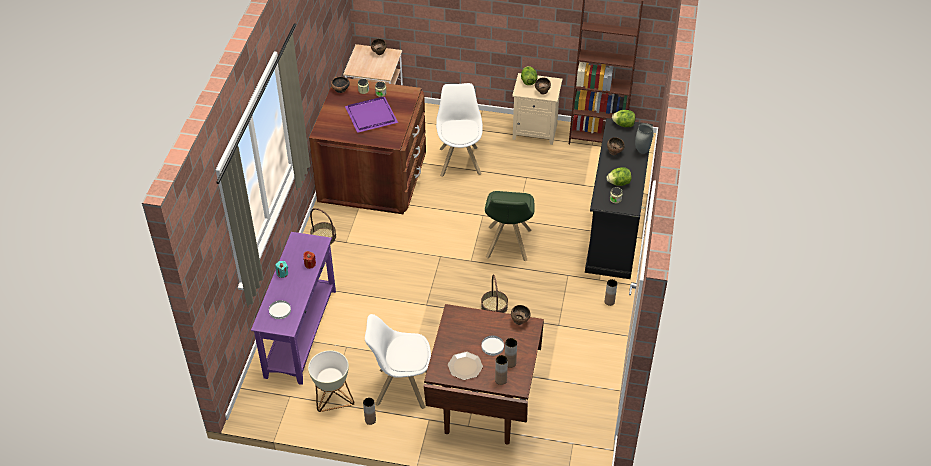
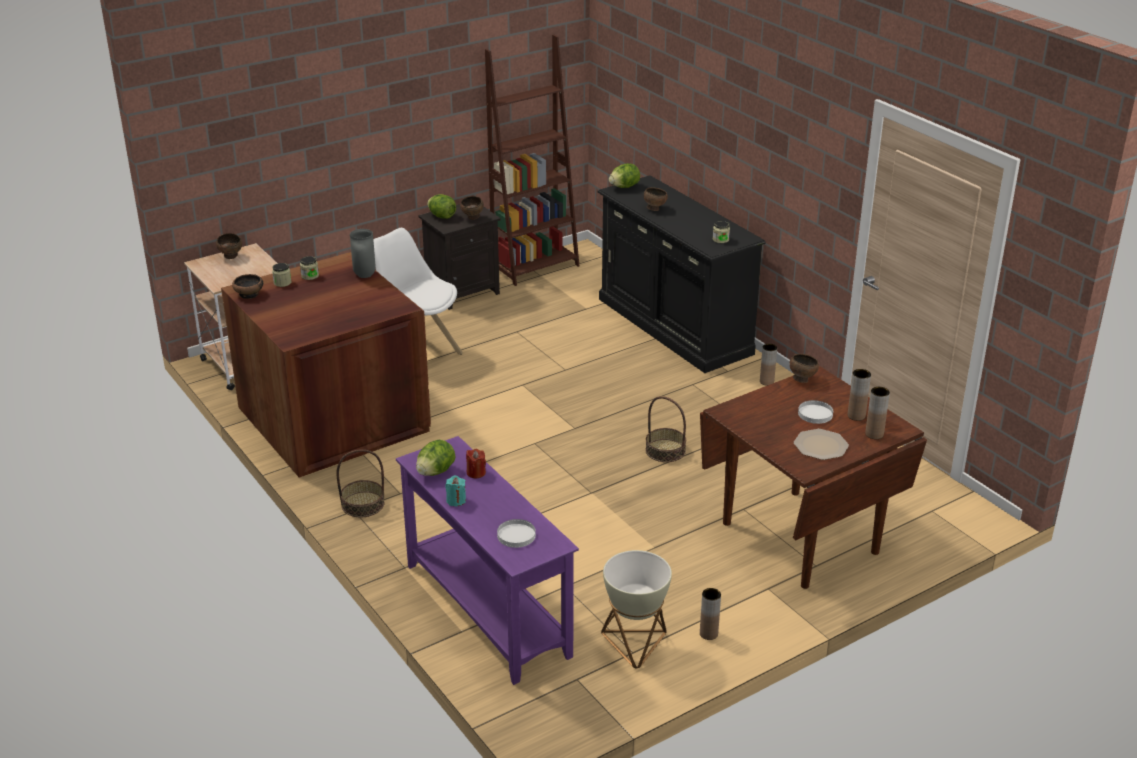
camera: 45 degrees left, 15 degrees down
(372, 115) = (332, 297): purple tray -> none
(401, 388) = (691, 581): white chair -> none
(508, 244) = (590, 393): green chair -> none
(535, 131) = (463, 291): beige nightstand -> black nightstand
(619, 183) = (701, 227): lettuce -> lettuce (435, 471)
(641, 151) = (677, 196): grey vase -> grey vase (364, 275)

